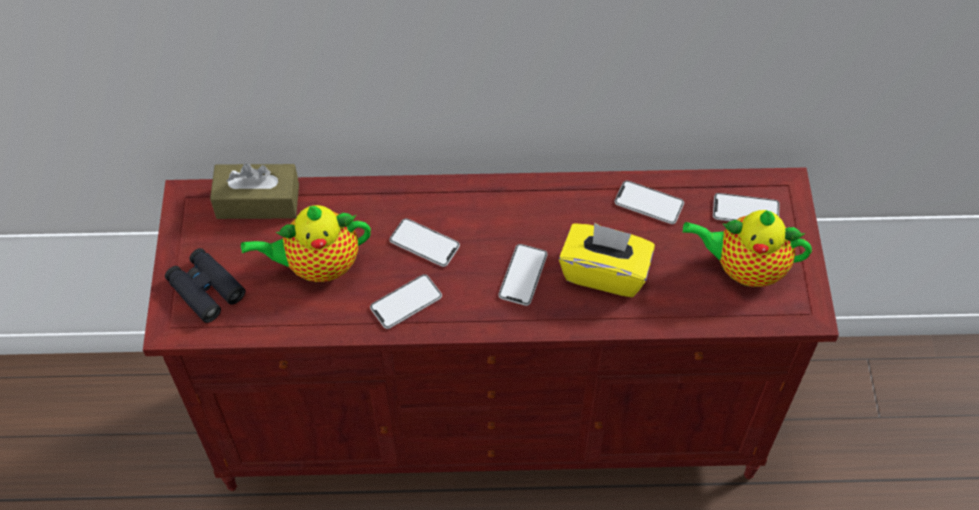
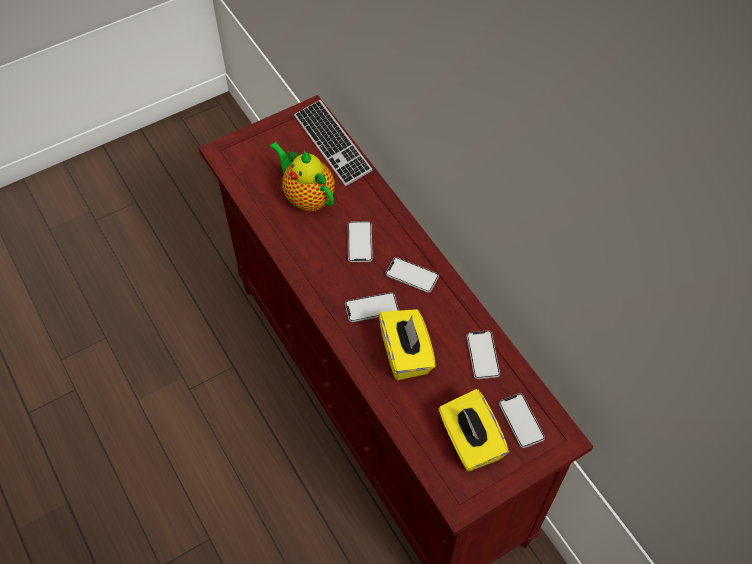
camera: 60 degrees right, 0 degrees up
(206, 289) = (255, 153): black binoculars -> none
(258, 201) = (332, 144): brown tissue box -> keyboard
(406, 302) = (309, 254): phone -> phone (412, 275)
(744, 268) = (469, 441): teapot -> yellow tissue box

